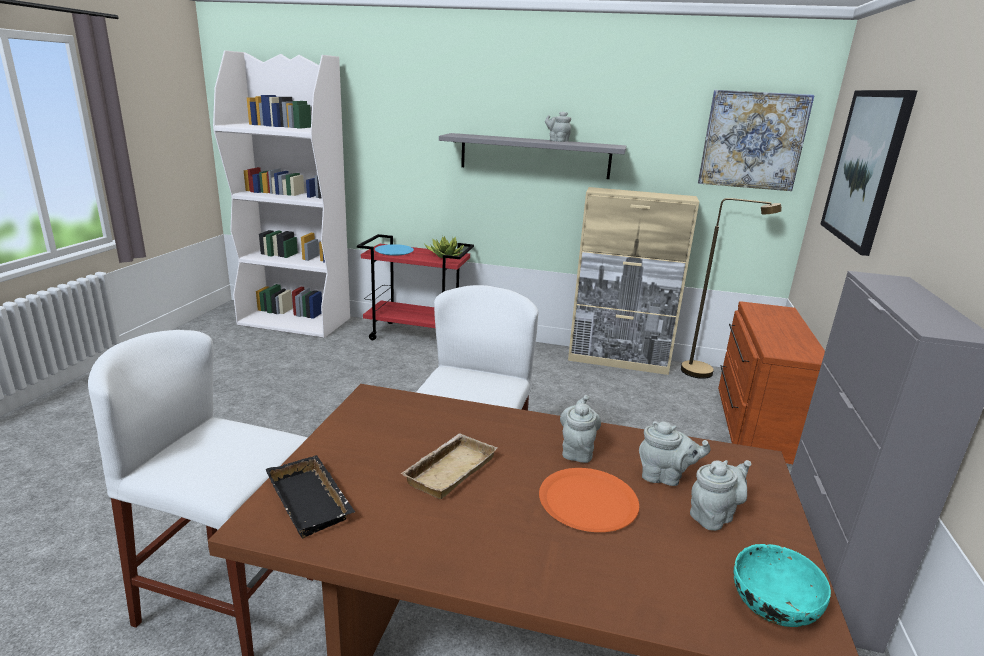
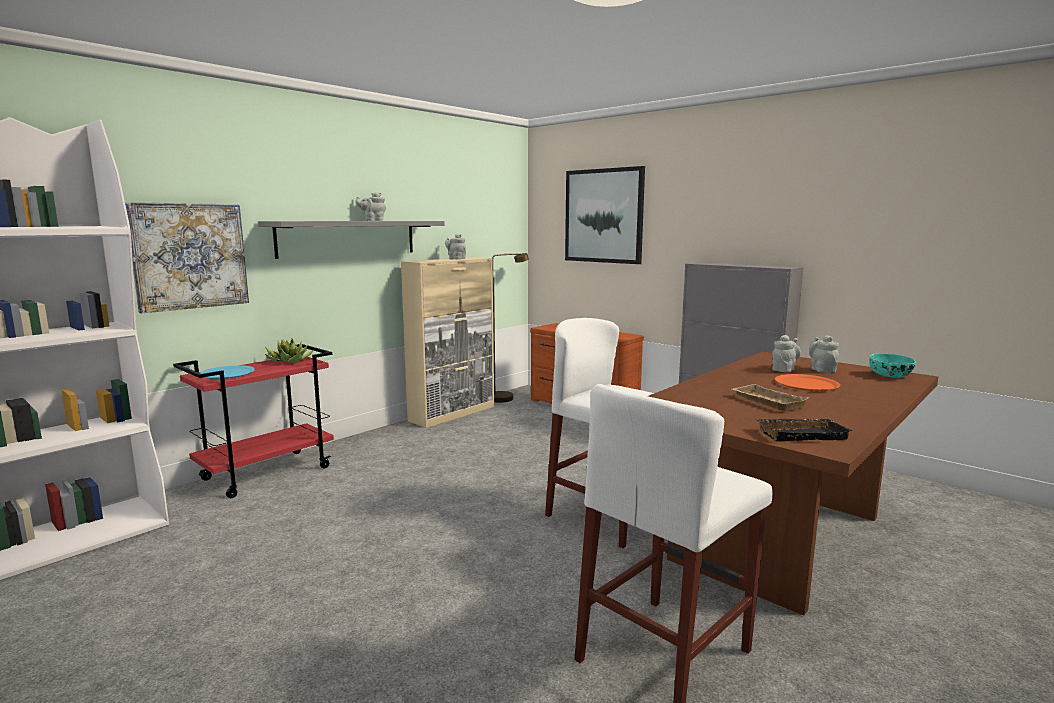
camera: 60 degrees left, 10 degrees down
(577, 450) = (750, 377): grey teapot -> grey teapot (456, 258)
(753, 140) = (494, 210): picture -> picture (190, 256)

